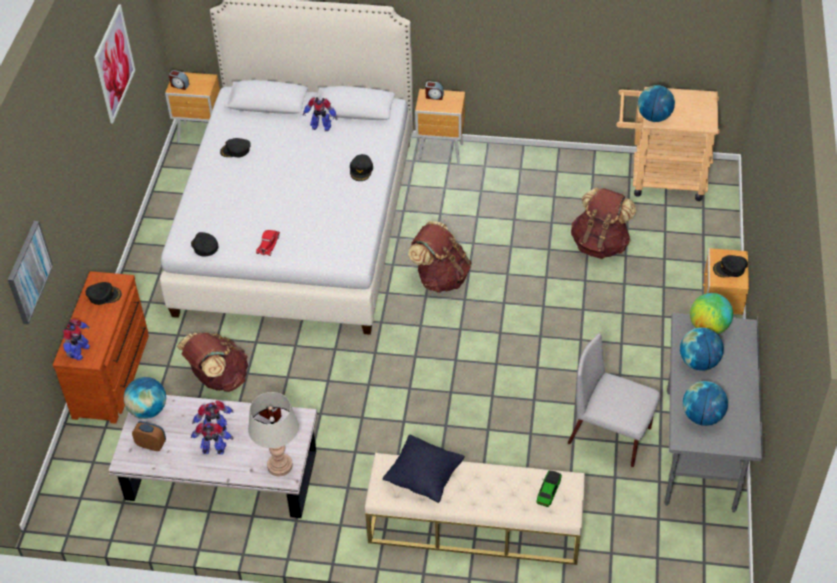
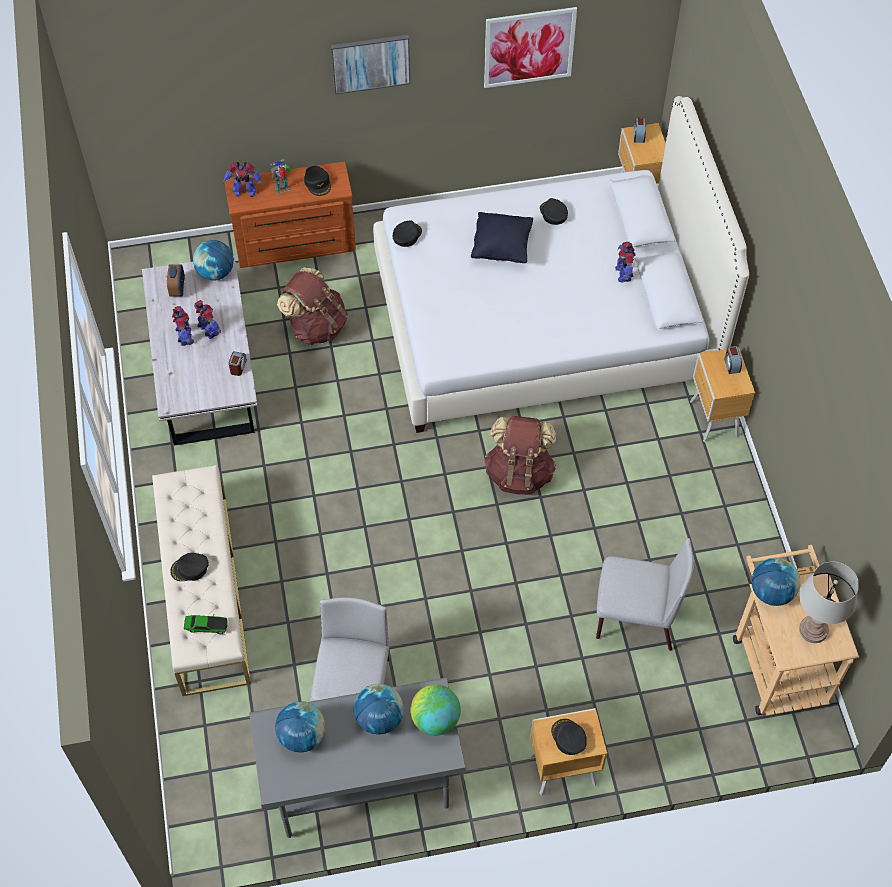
camera: 70 degrees right, 10 degrees up
(28, 272) = (233, 96): picture -> picture (370, 63)
(95, 322) = (283, 189): none -> toy robot
(268, 244) = (430, 285): red toy car -> none
(279, 466) = (181, 393): grey table lamp -> grey table lamp (813, 630)
(361, 170) = (571, 330): black cap -> black cap (190, 569)
(424, 478) = (196, 513): black pillow -> black pillow (501, 248)
(600, 244) = (635, 618): brown backpack -> grey chair

